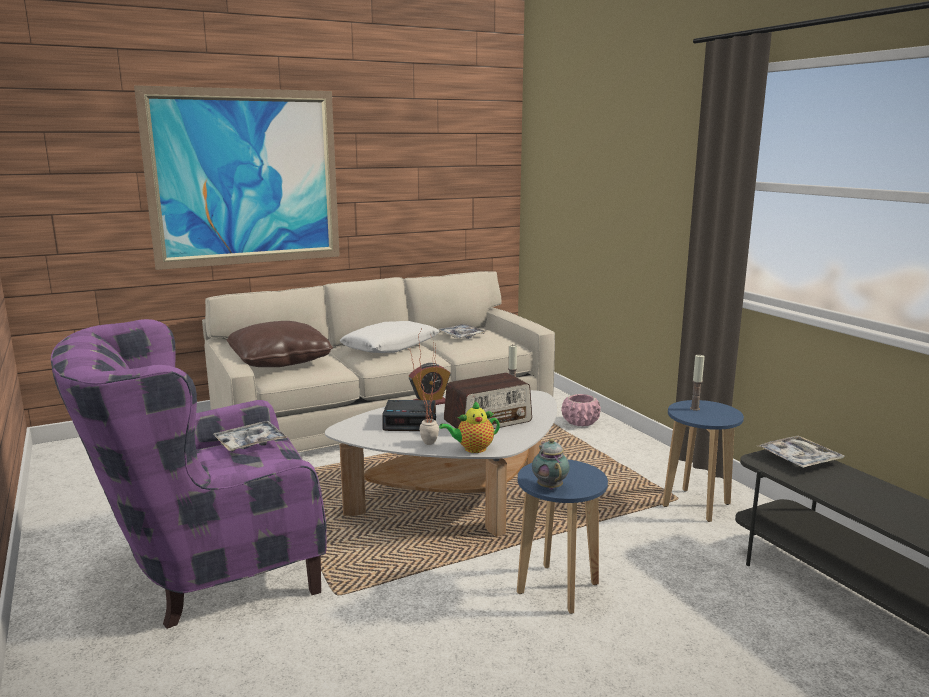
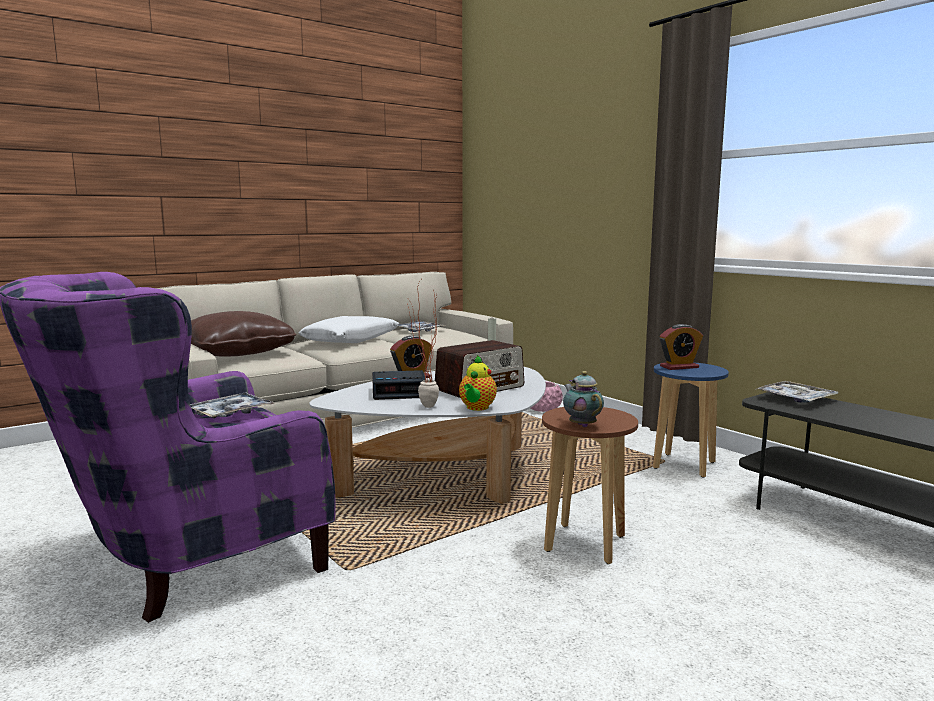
camera: 10 degrees left, 5 degrees down
(245, 178) = (192, 166): picture -> none
(472, 449) = (476, 408): teapot -> teapot turned 45 degrees counterclockwise
(558, 588) = (585, 543): blue stool -> brown stool
(694, 408) = (679, 367): candle -> alarm clock

